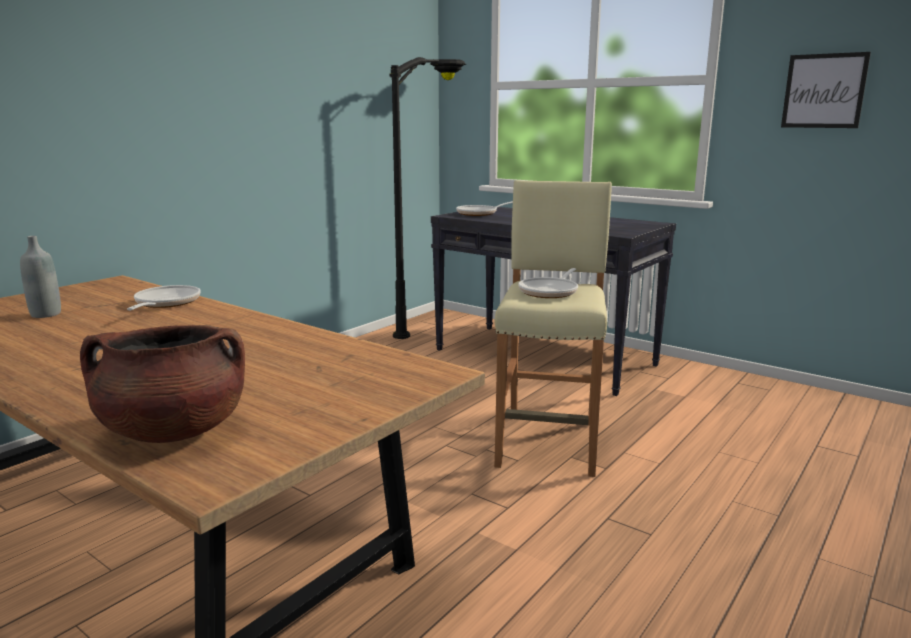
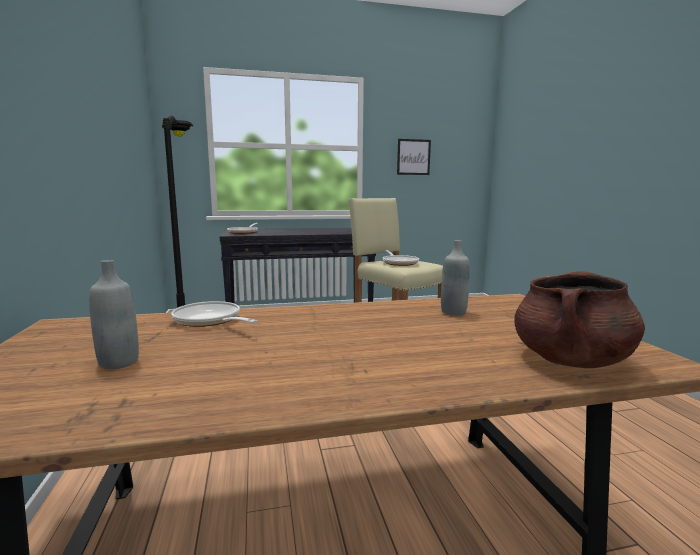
camera: 50 degrees left, 5 degrees down
(313, 360) = (453, 312): none -> grey bottle

